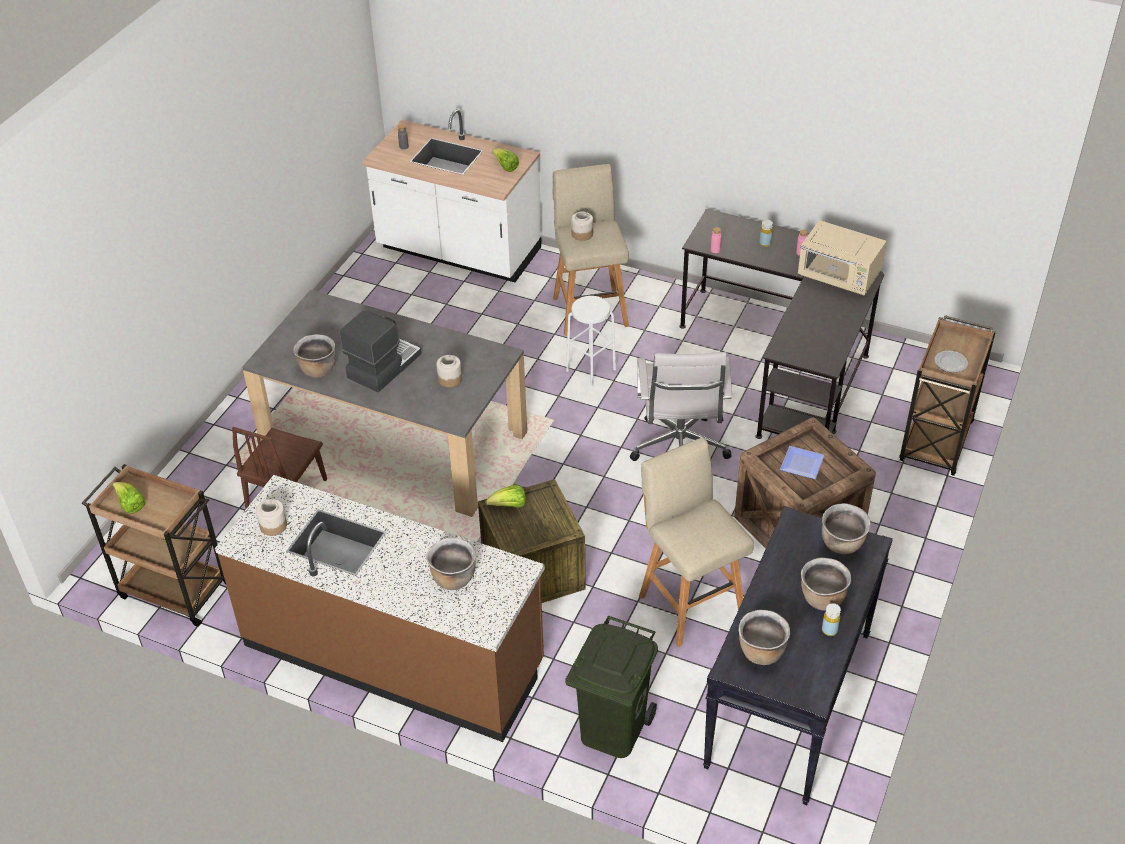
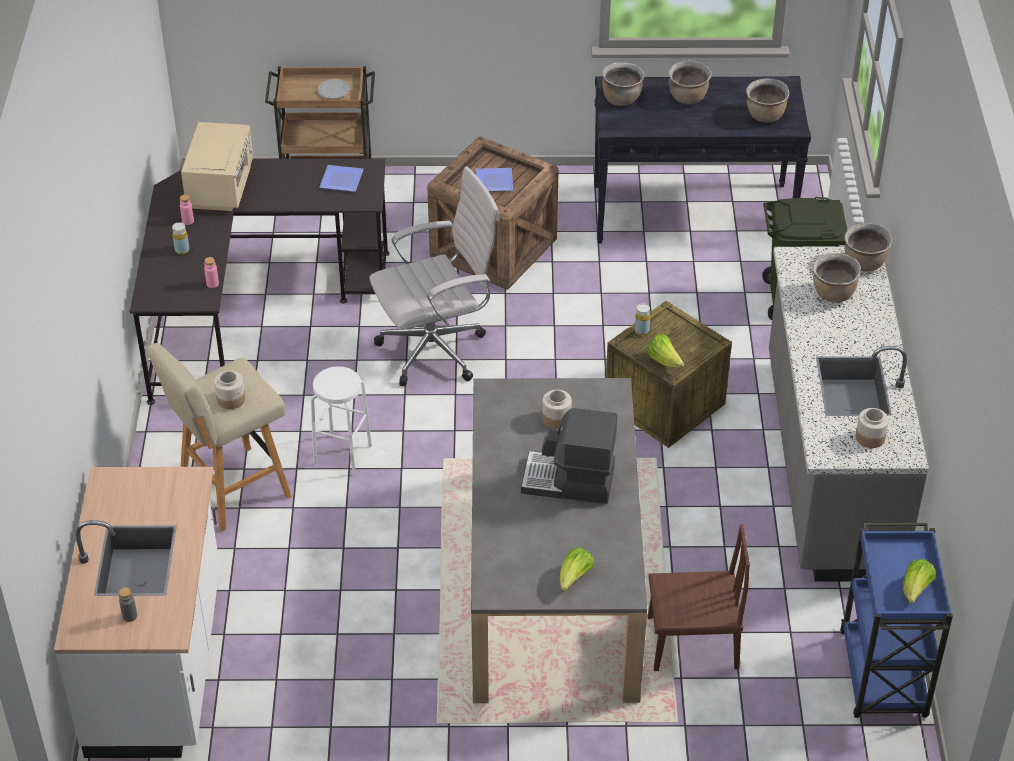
camera: 115 degrees left, 0 degrees up
(173, 590) = (883, 676): brown cart -> blue cart
(318, 369) = (609, 535): brown cooking pot -> brown cooking pot (864, 264)
(394, 654) = (828, 465): brown counter -> grey counter
(505, 167) = (140, 488): lettuce -> lettuce (574, 578)
(689, 602) = (630, 293): beige stool -> none
(818, 343) = (340, 179): none -> plate
(829, 630) = (716, 89): yellow bottle -> yellow bottle (641, 331)

